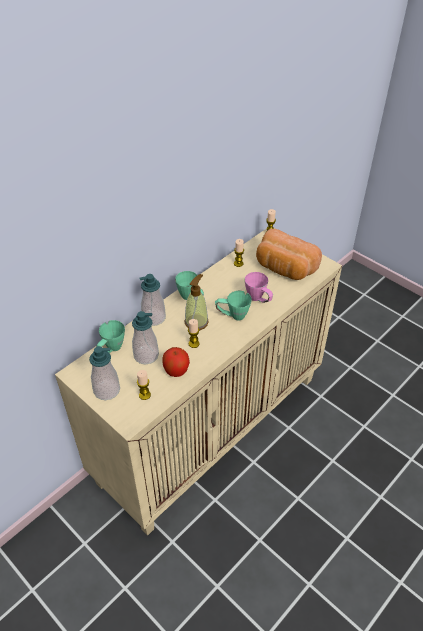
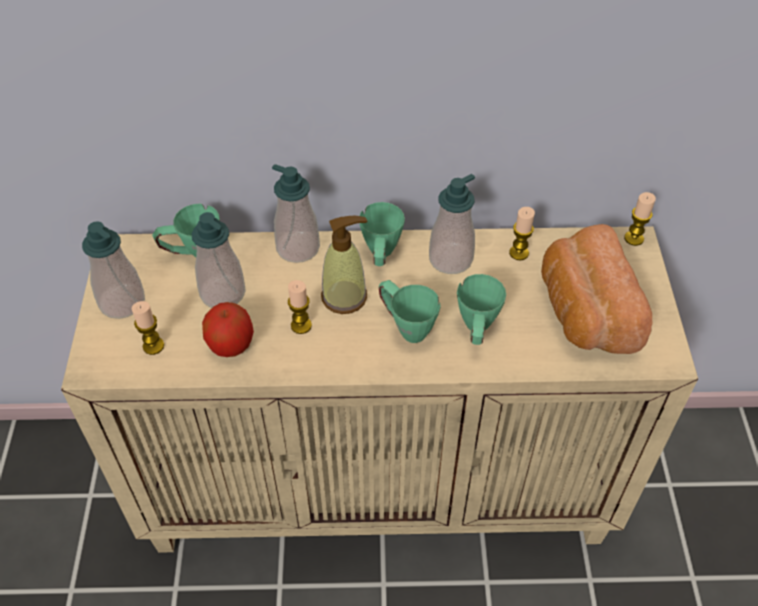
camera: 45 degrees right, 5 degrees up
(217, 282) = (450, 259): none -> soap dispenser
(258, 300) = (476, 332): pink mug -> green mug

